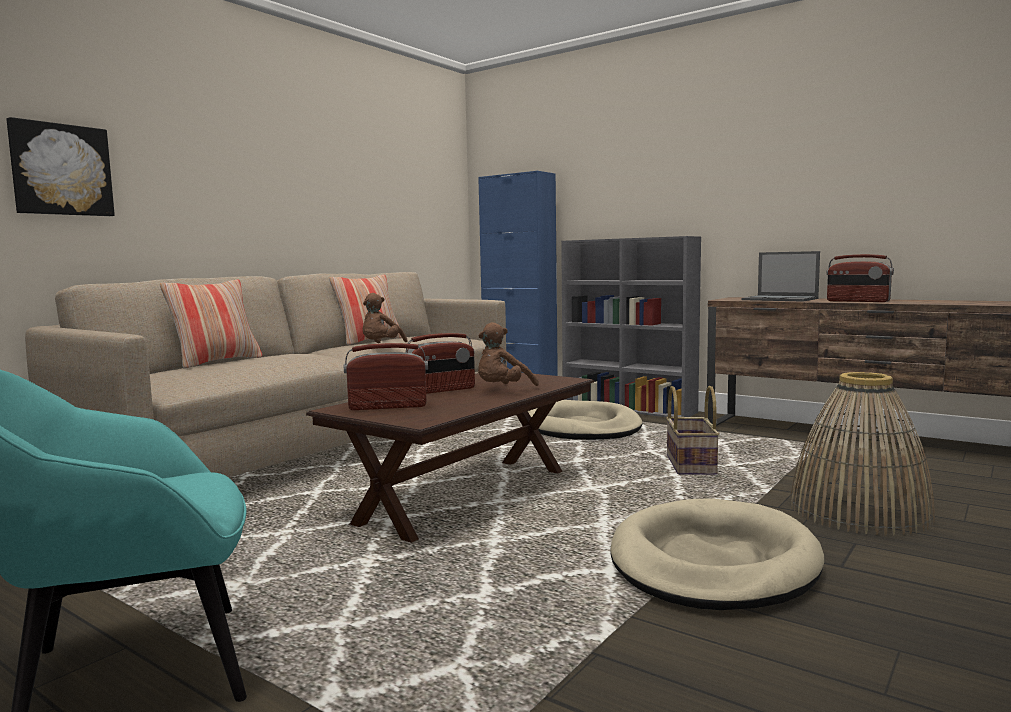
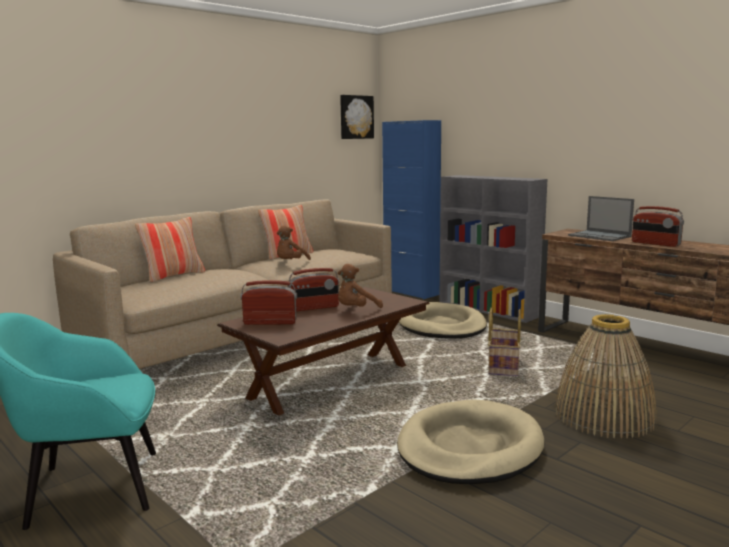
camera: 10 degrees right, 5 degrees up
(61, 170) = (73, 145): picture -> picture (356, 117)

